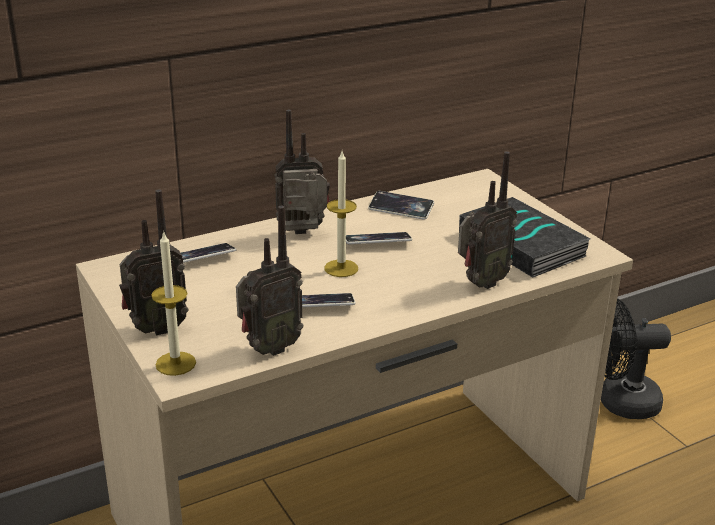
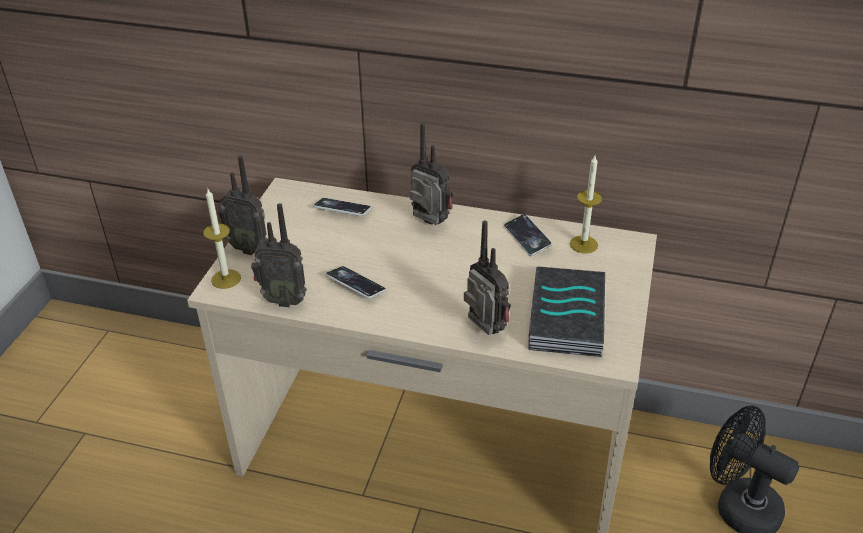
camera: 45 degrees right, 10 degrees up
(341, 268) = (412, 265): candle -> candle (583, 244)
(377, 242) = (467, 257): phone -> none
(480, 283) = (484, 332): radio -> radio turned 135 degrees counterclockwise

